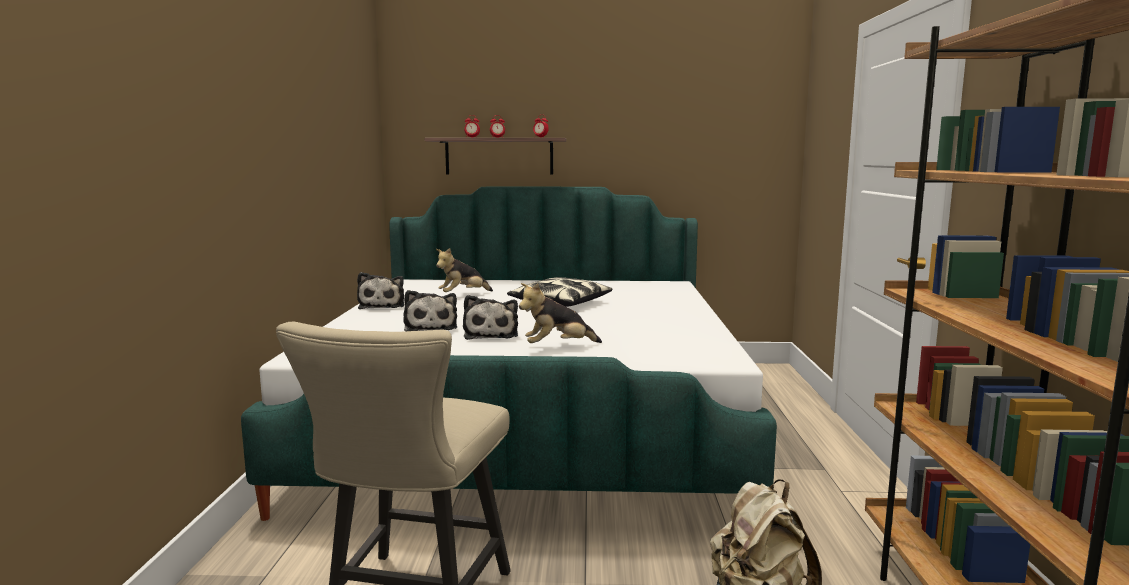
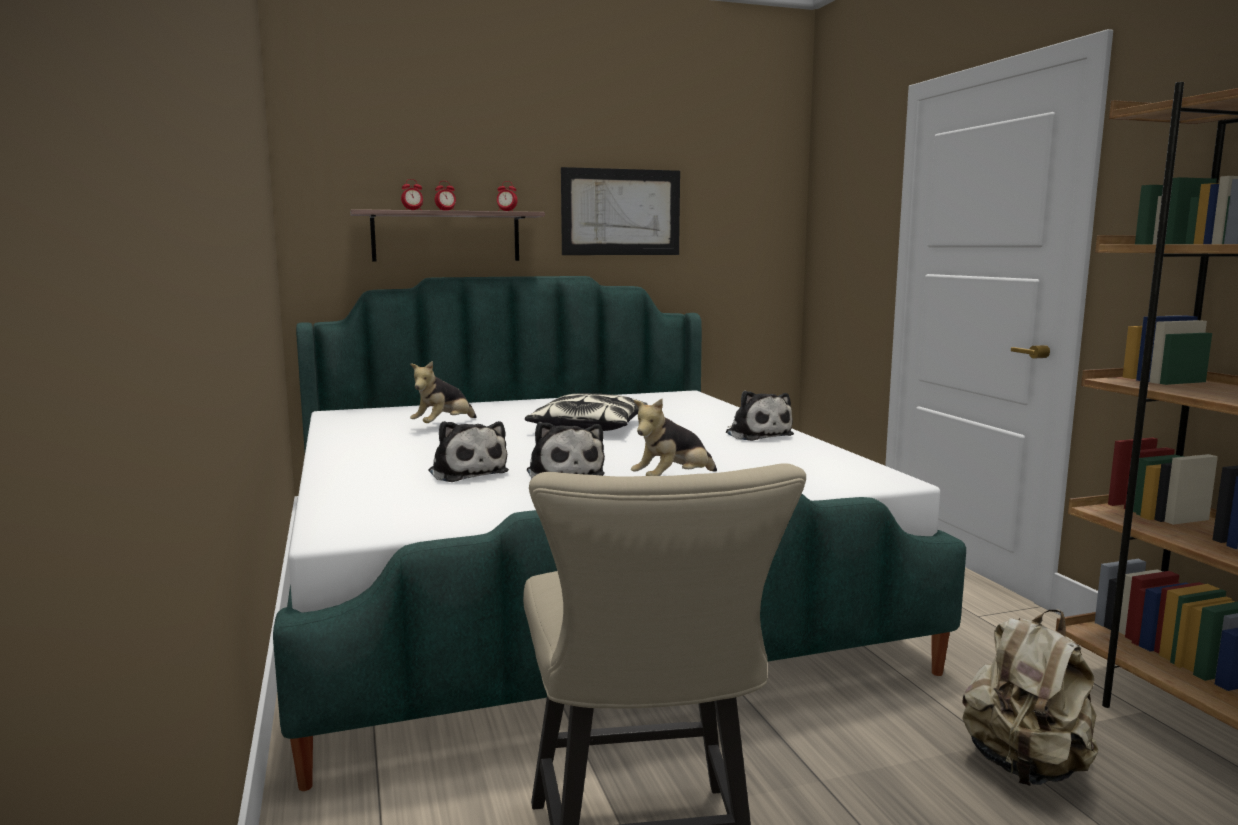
camera: 20 degrees left, 0 degrees up
(382, 306) = (350, 448): plush toy -> plush toy (757, 434)
(636, 136) = (621, 212): none -> picture

